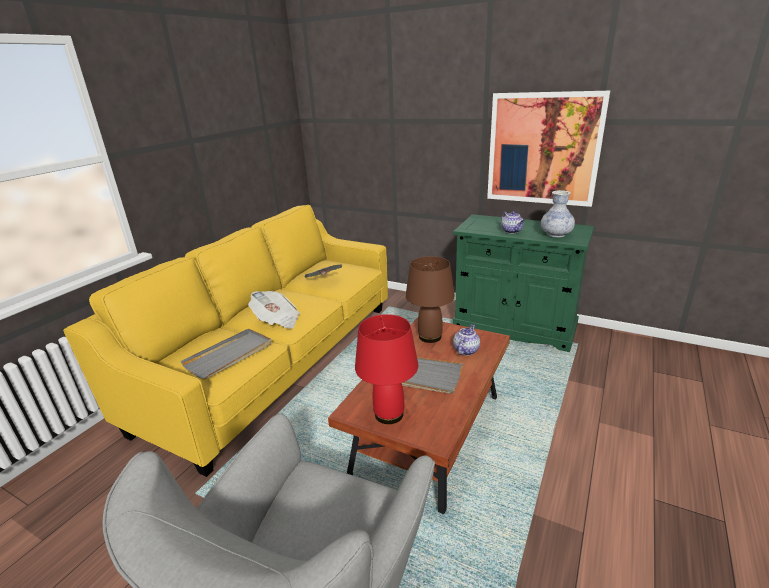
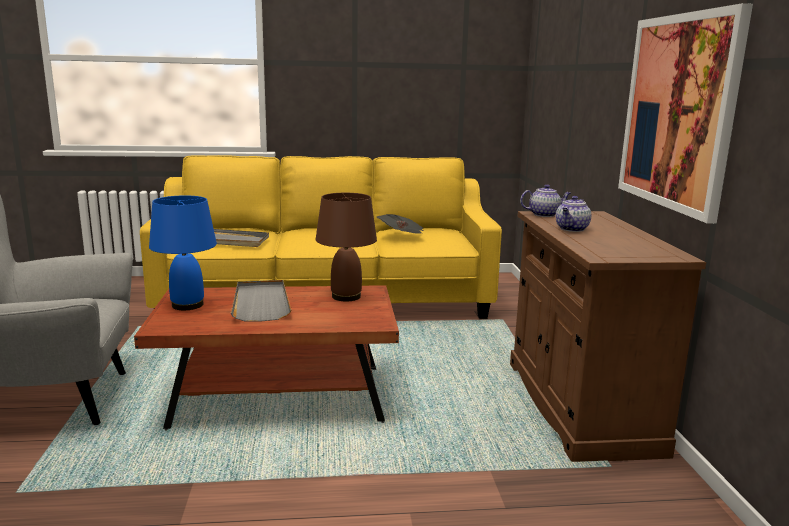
camera: 55 degrees right, 10 degrees down
(277, 320) = (302, 241): newspaper -> none
(390, 414) = (188, 305): red table lamp -> blue table lamp
(466, 350) = (336, 315): teapot -> teapot (544, 214)
(514, 327) = (579, 405): green cabinet -> brown cabinet
(556, 234) = (606, 246): vase -> none

